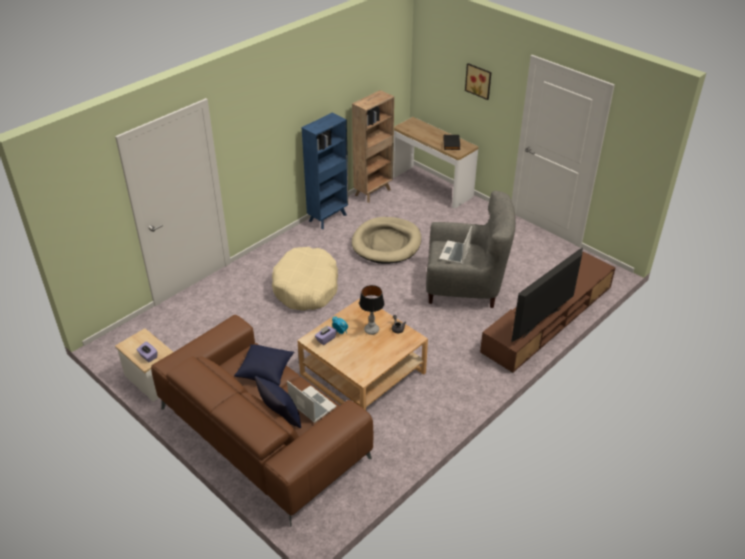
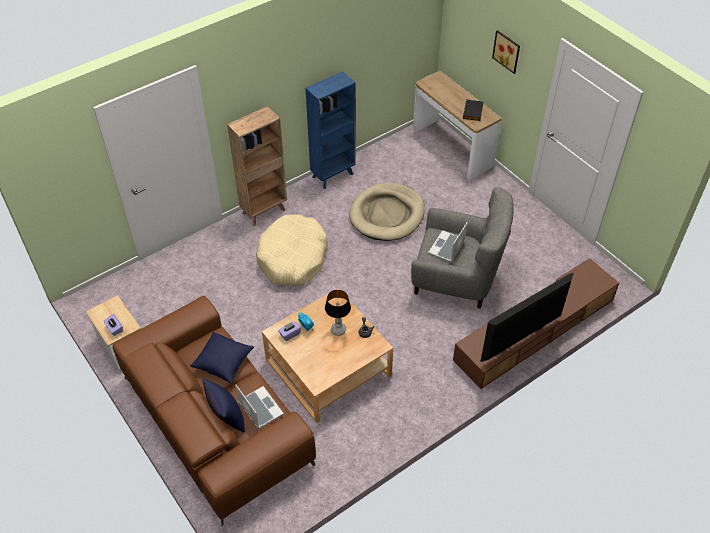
camera: 10 degrees right, 10 degrees up
(373, 192) = (387, 148): brown bookcase -> brown bookcase (264, 211)

